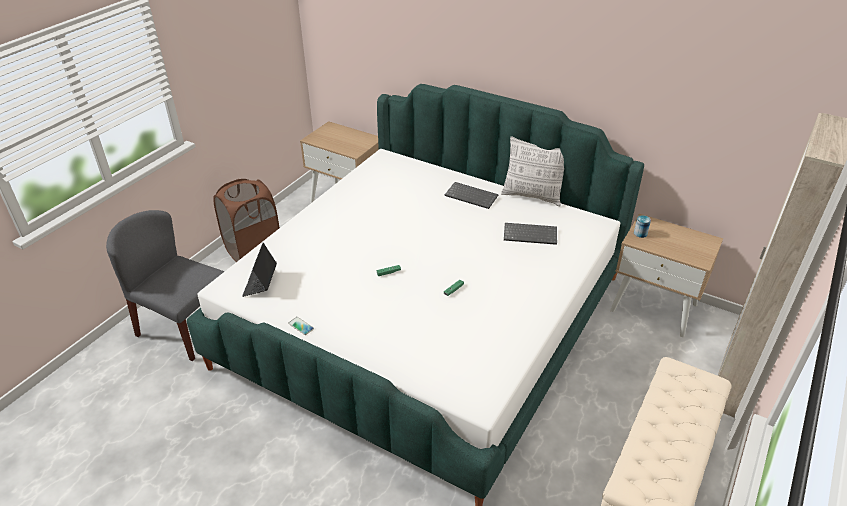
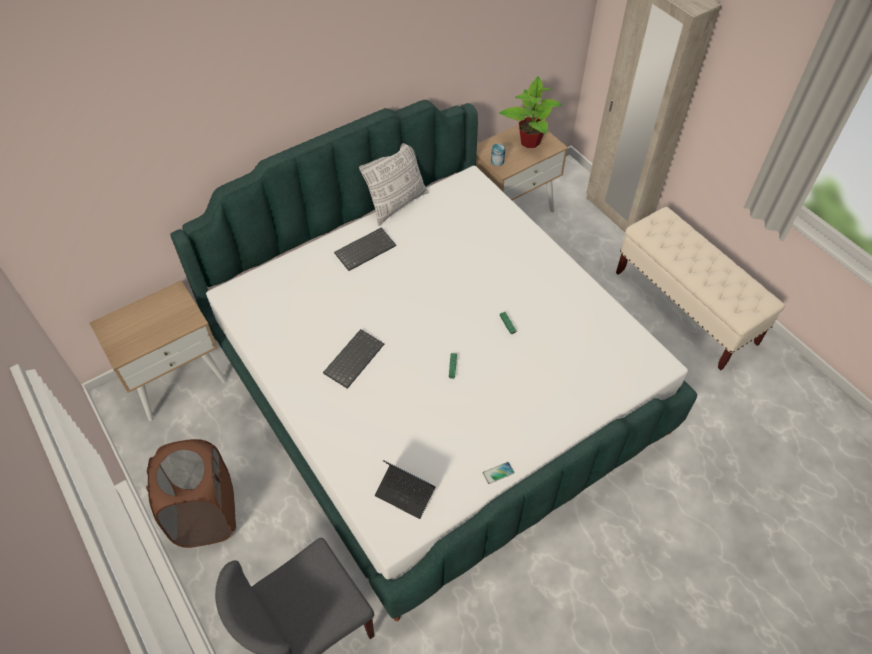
camera: 65 degrees left, 15 degrees up
(531, 234) = (457, 233): keyboard -> keyboard (353, 358)
(688, 245) = (529, 141): none -> potted plant

